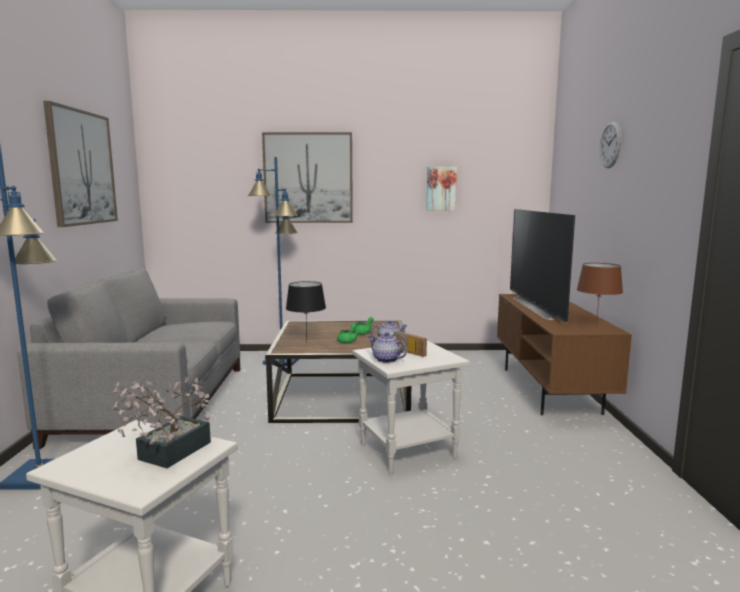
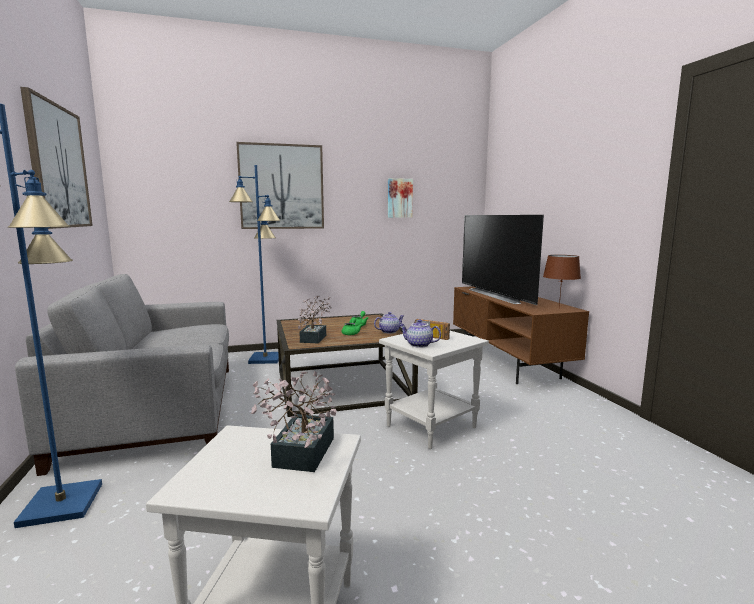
camera: 15 degrees left, 0 degrees up
(306, 343) = (315, 337): black table lamp -> potted plant
(610, 144) = (556, 159): wall clock -> none

